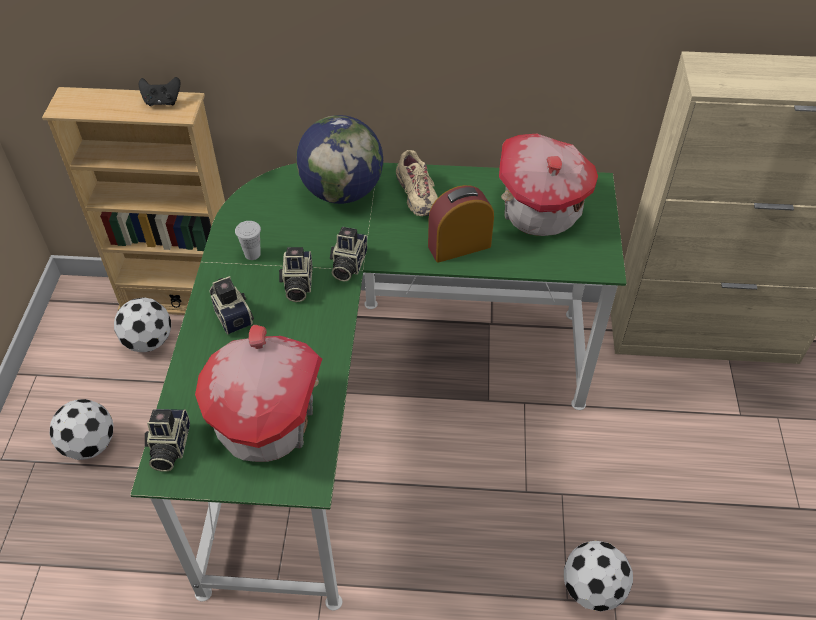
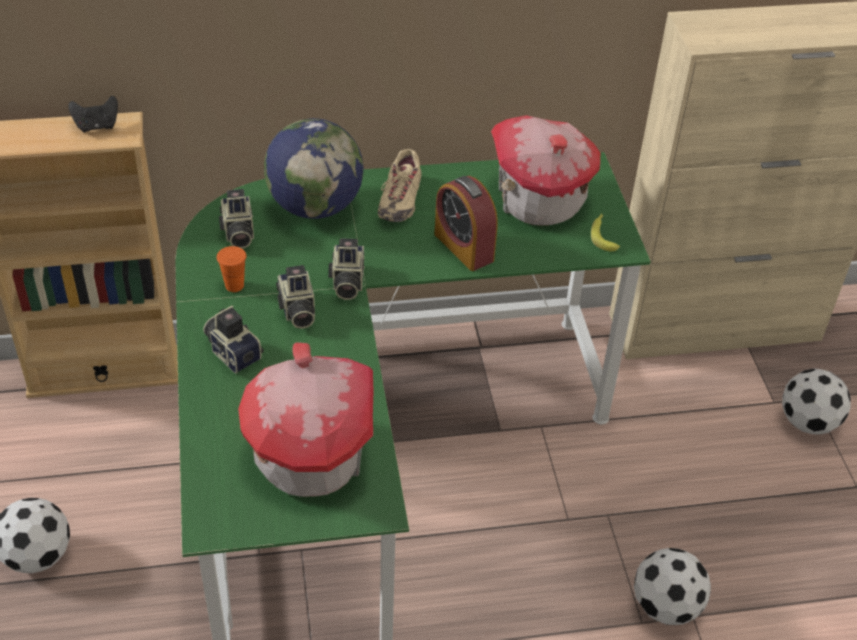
camera: 15 degrees left, 5 degrees down
(149, 341) = (77, 426): football -> football (808, 422)
(168, 447) = (209, 499): camera -> camera (237, 233)
(252, 254) = (234, 285): white cup -> orange cup
(417, 196) = (400, 201): beige shoe -> beige shoe turned 45 degrees clockwise
(459, 246) = (464, 247): alarm clock -> alarm clock turned 90 degrees counterclockwise
(589, 252) = (603, 235): none -> banana

